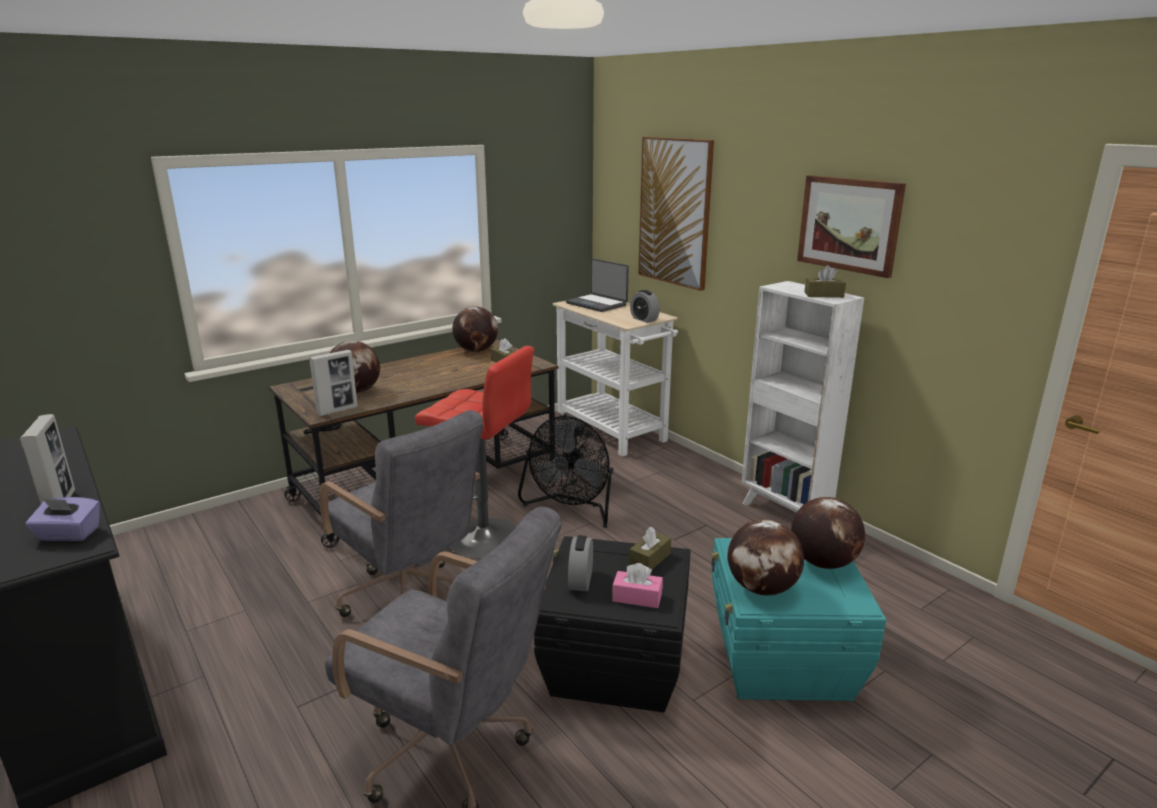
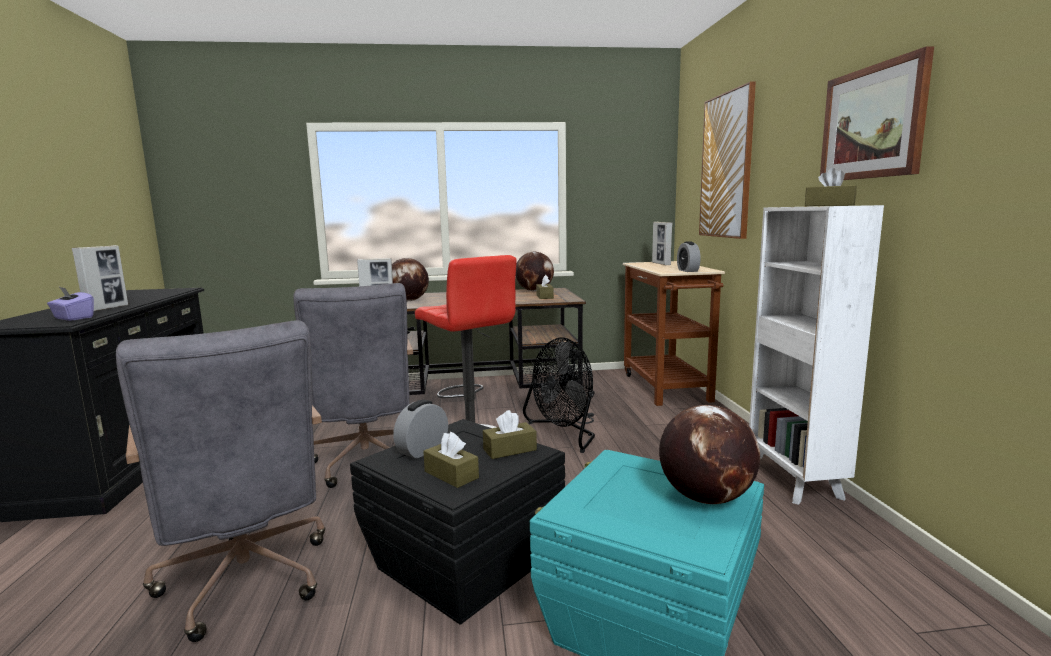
camera: 30 degrees right, 10 degrees down
(597, 304) = (661, 264): laptop -> picture frame
(612, 432) = (666, 388): white cart -> brown cart
(637, 597) = (451, 474): pink tissue box -> brown tissue box
(762, 589) = (594, 502): globe -> none

